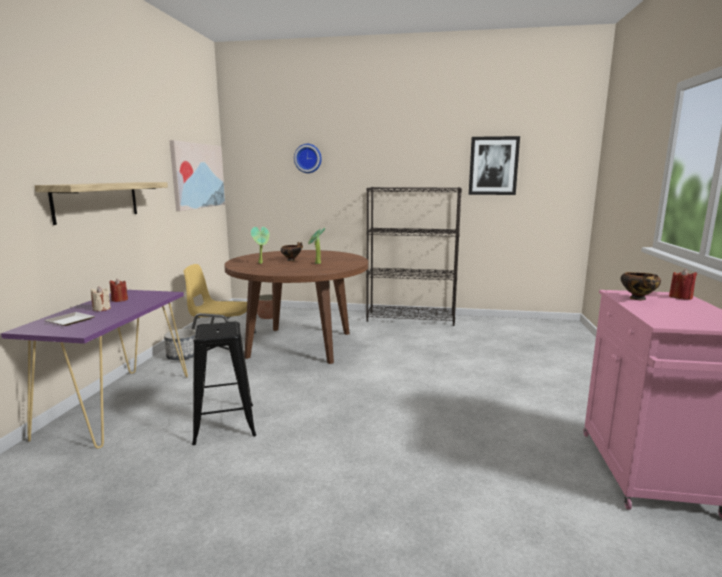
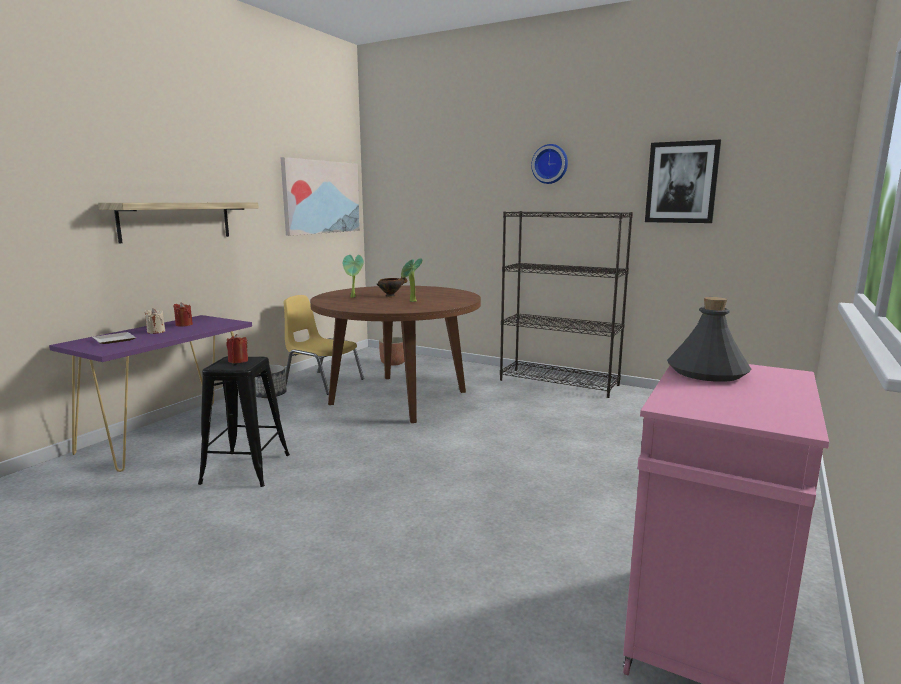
camera: 20 degrees right, 0 degrees up
(308, 158) = (450, 176): wall clock -> wall clock (550, 164)
(638, 299) = (707, 372): bowl -> grey bottle
(680, 297) = (784, 376): red candle -> red candle (238, 361)

